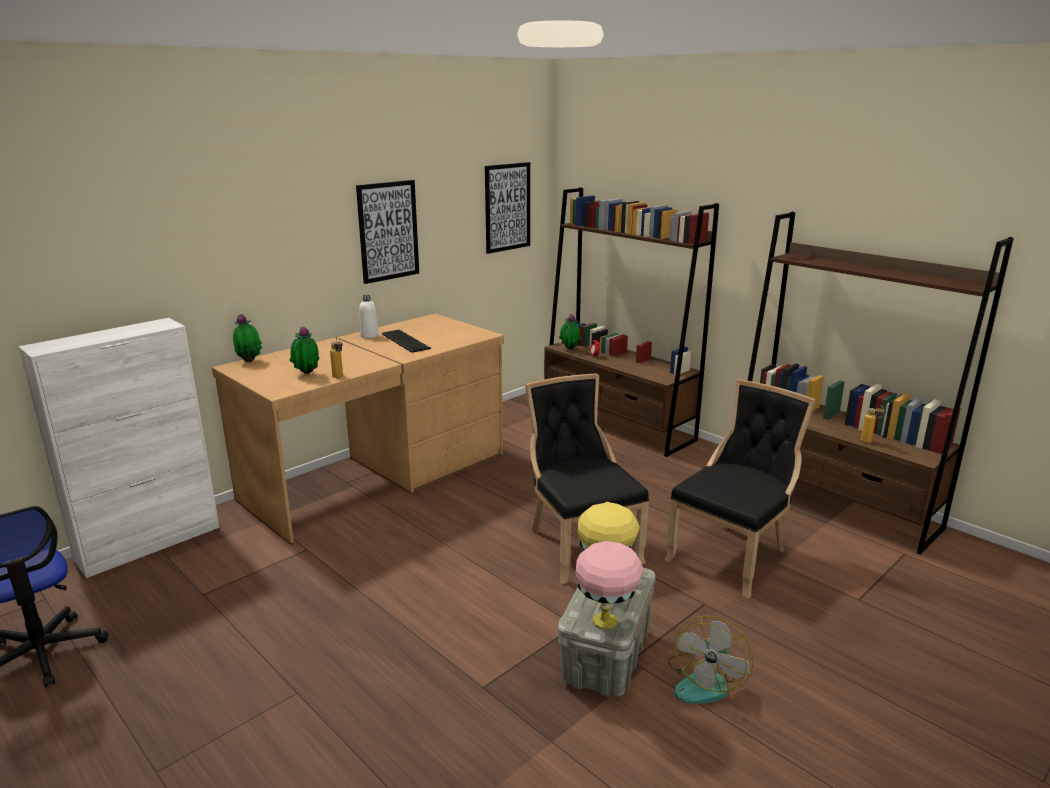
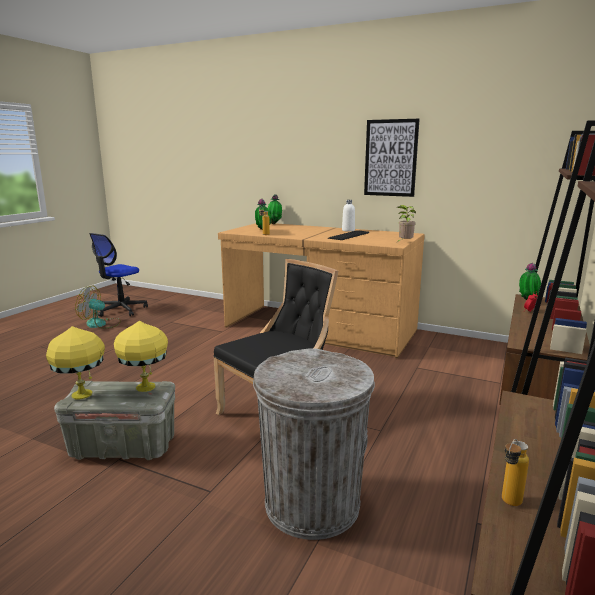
camera: 70 degrees right, 5 degrees down
(150, 543) = (211, 302): white cabinet -> none
(480, 330) = (404, 243): none -> potted plant
(507, 207) = (530, 152): picture -> none
(606, 621) = (82, 395): pink table lamp -> yellow table lamp
(705, 681) = (89, 503): fan -> fan (101, 324)
(732, 555) = (312, 504): black chair -> grey trash can

